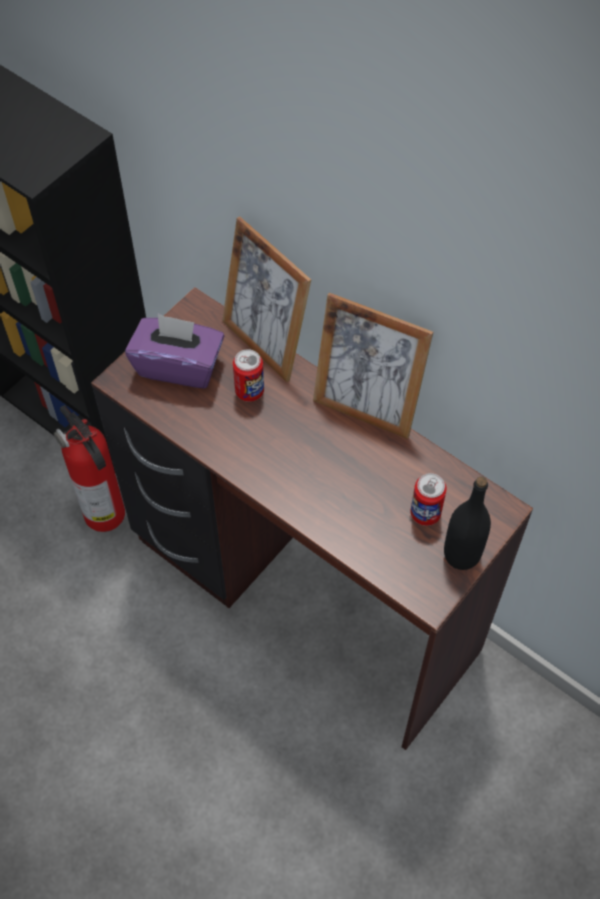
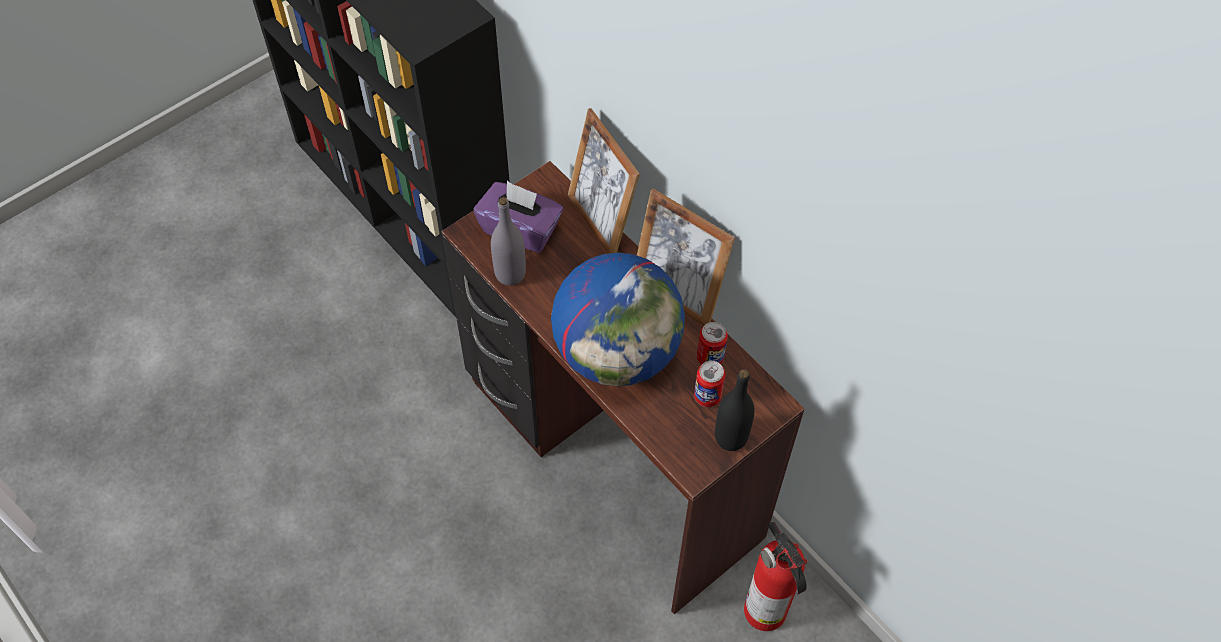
camera: 10 degrees right, 0 degrees up
(106, 516) = (447, 353): fire extinguisher -> fire extinguisher (766, 613)
(178, 416) = (510, 274): none -> grey bottle
(249, 391) = (577, 262): can -> can (710, 358)
(316, 482) = (617, 352): none -> globe

